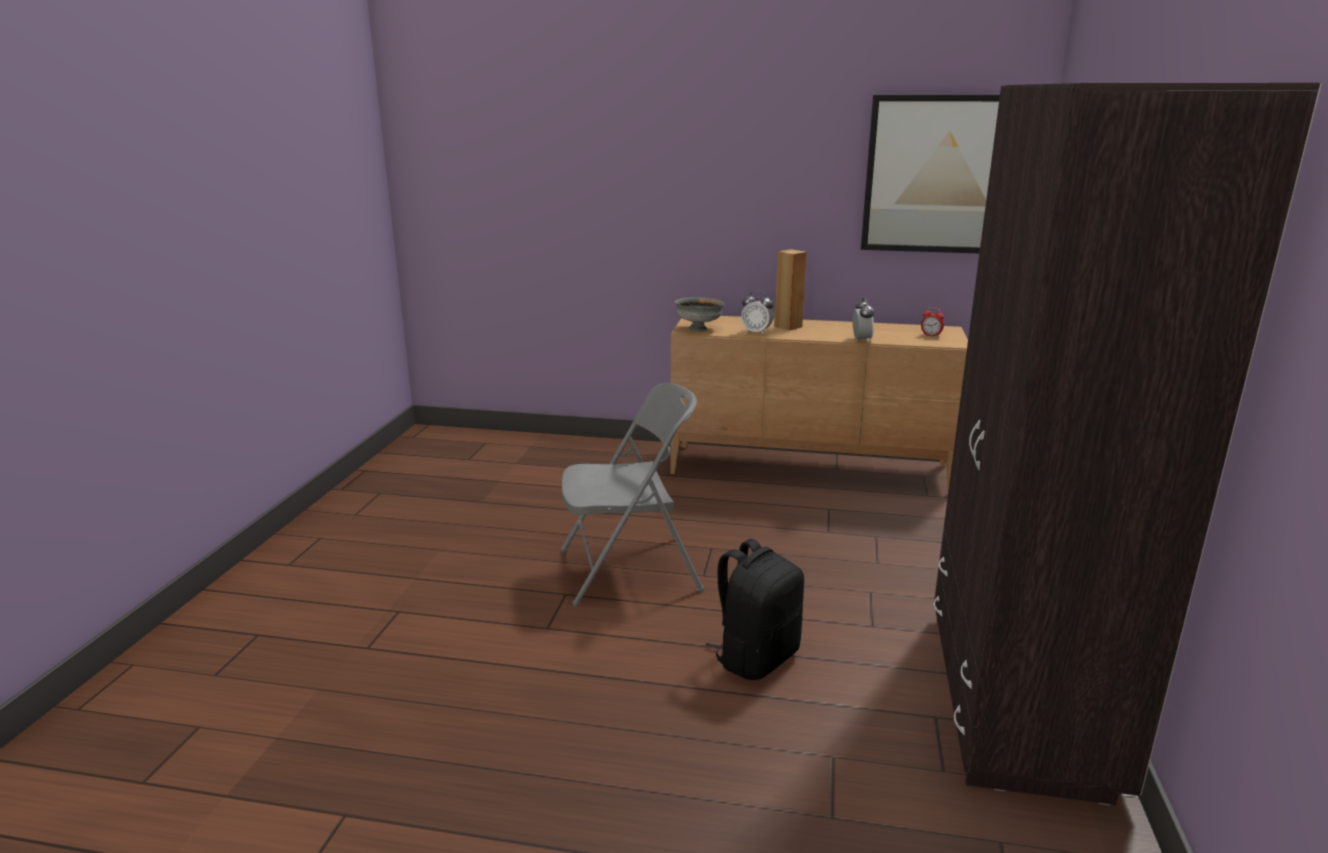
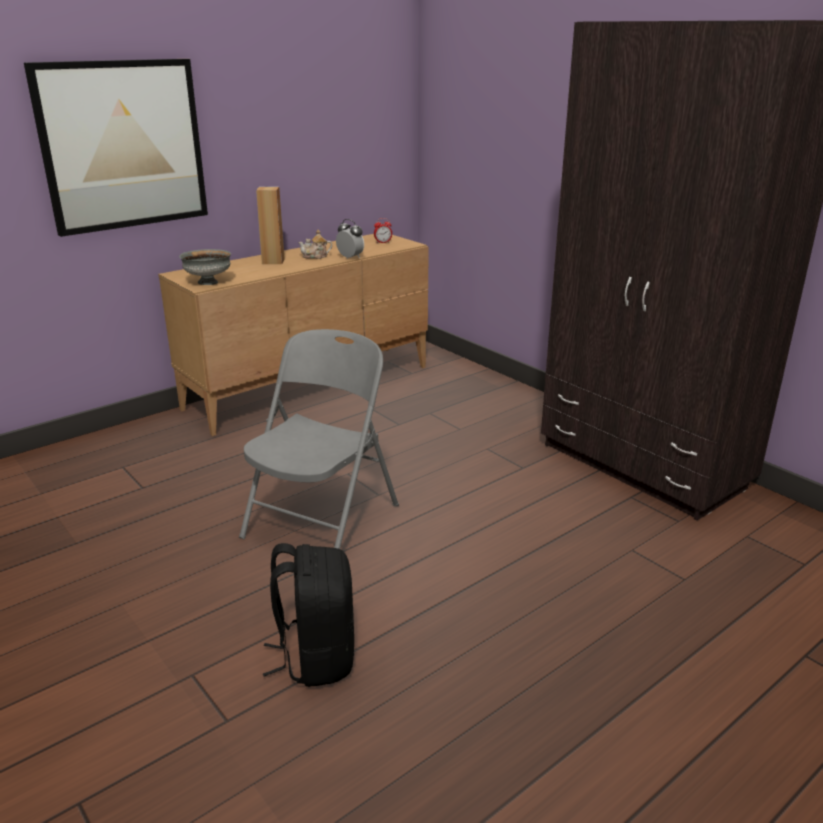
camera: 50 degrees left, 5 degrees up
(756, 332) = (262, 272): alarm clock -> none
(756, 657) = (503, 524): black backpack -> black backpack (316, 657)
(833, 331) = (315, 256): none -> teapot
(943, 175) = (355, 103): picture -> picture (123, 145)

